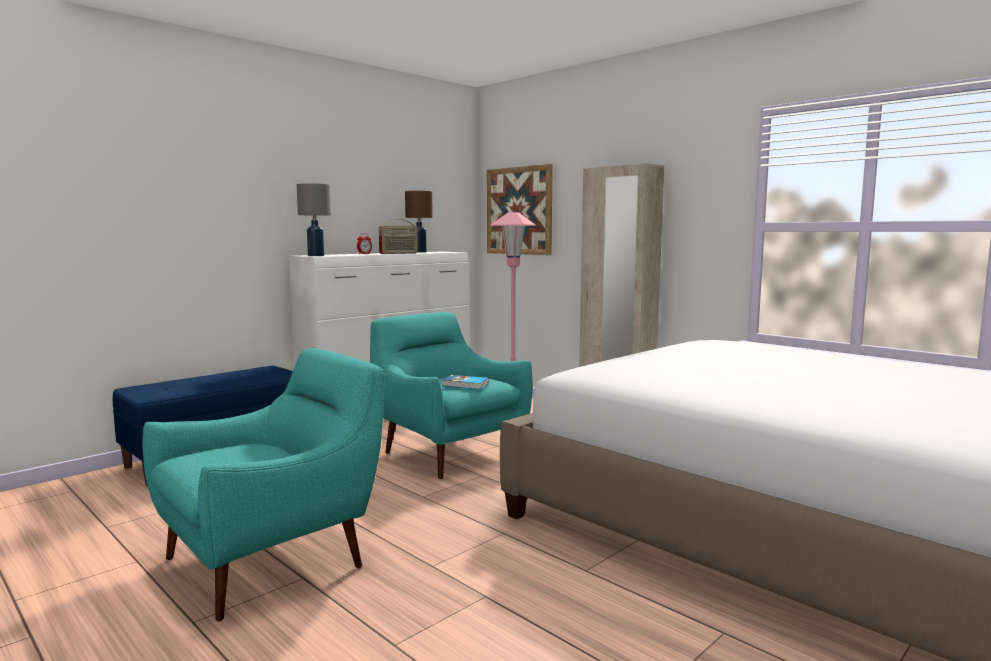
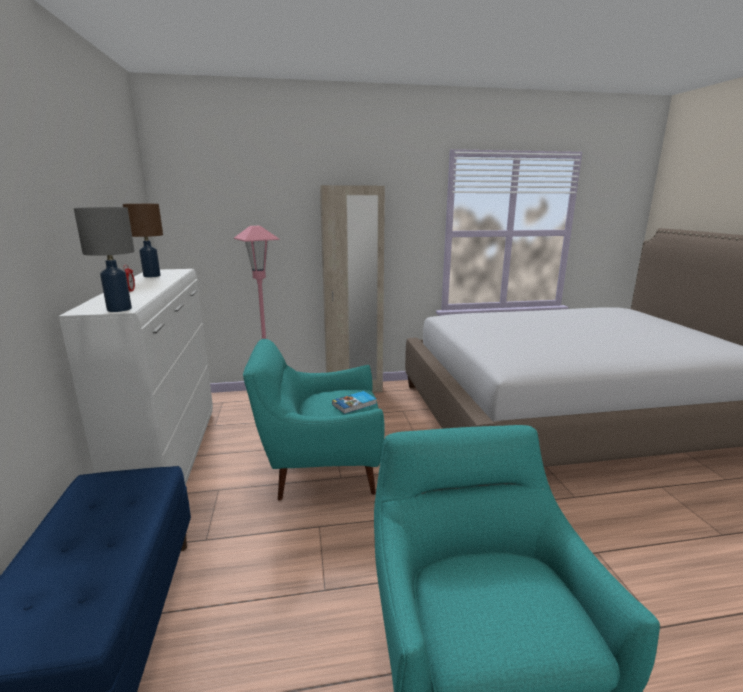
camera: 55 degrees left, 10 degrees up
(399, 253) = (160, 283): radio -> none
(519, 211) = (217, 219): picture -> none

